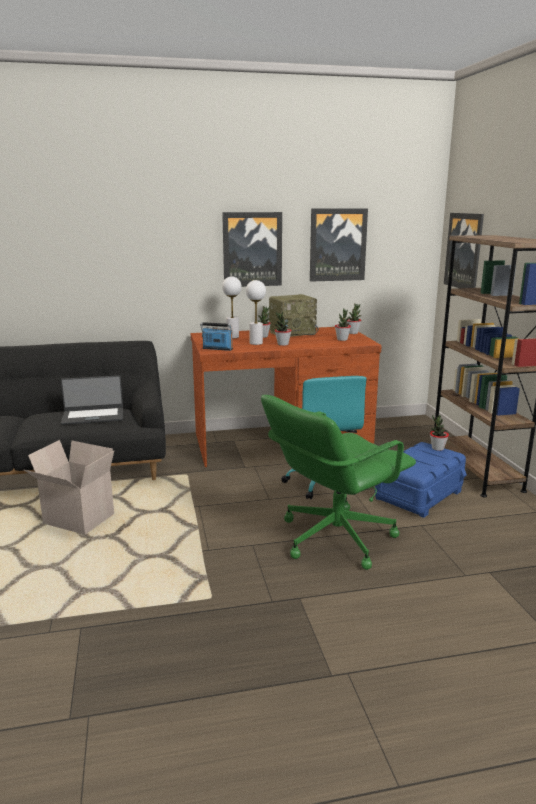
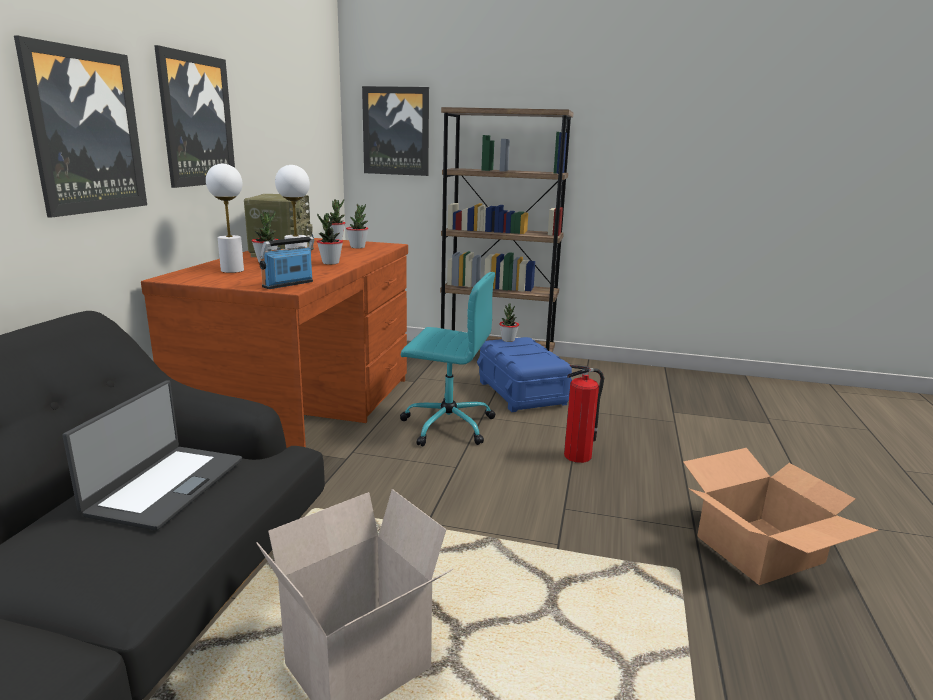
camera: 65 degrees left, 0 degrees up
(266, 636) = (761, 550): none -> cardboard box
(334, 537) = (578, 456): green office chair -> fire extinguisher
(337, 245) = (275, 120): picture -> picture (85, 131)

